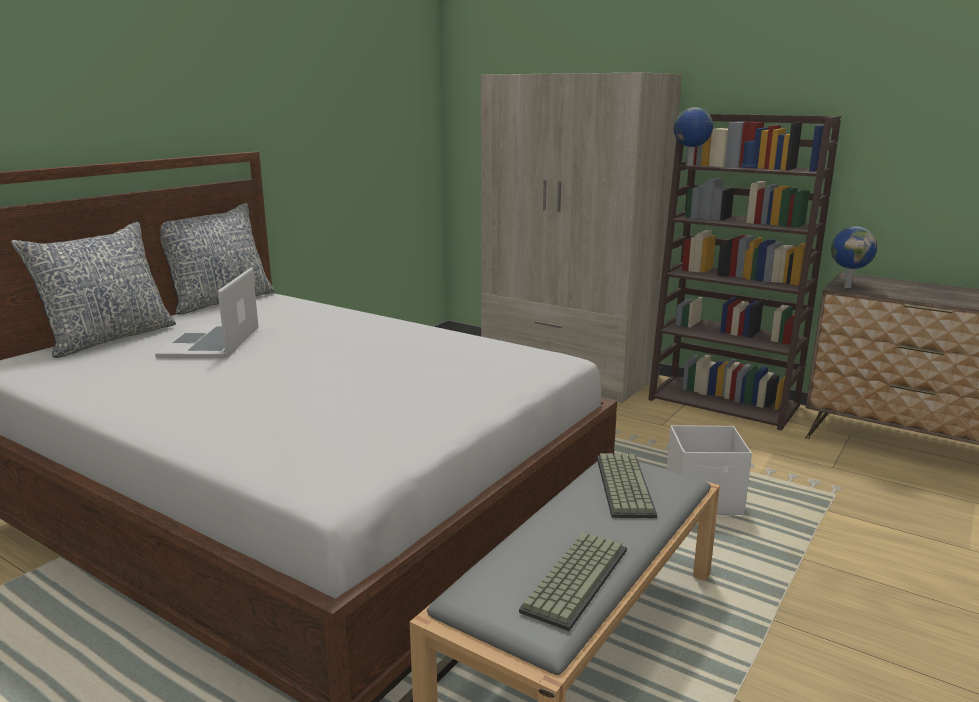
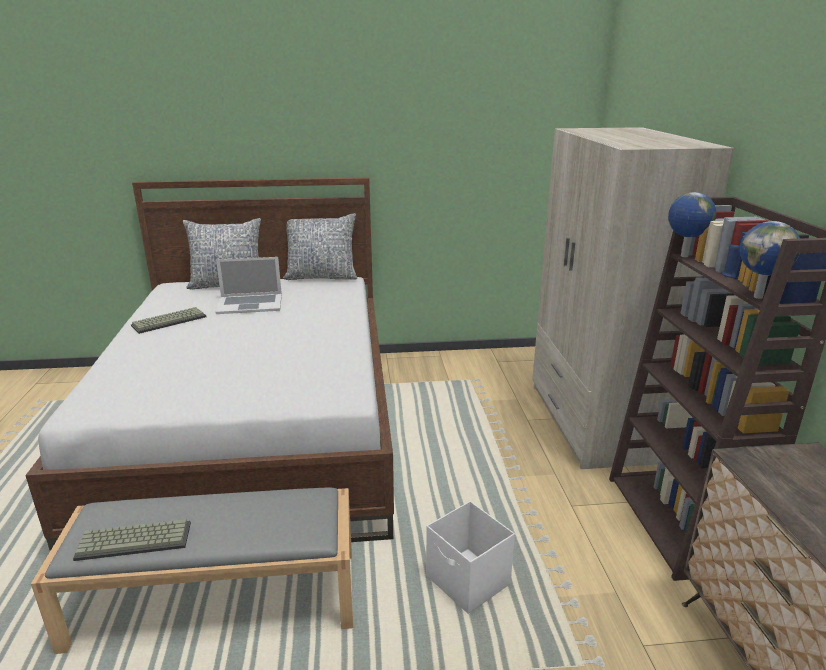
camera: 50 degrees right, 5 degrees up
(211, 342) = (250, 304): laptop -> laptop turned 150 degrees counterclockwise
(622, 485) = (280, 511): keyboard -> keyboard (169, 321)
(847, 287) = (753, 460): globe -> globe (759, 297)

